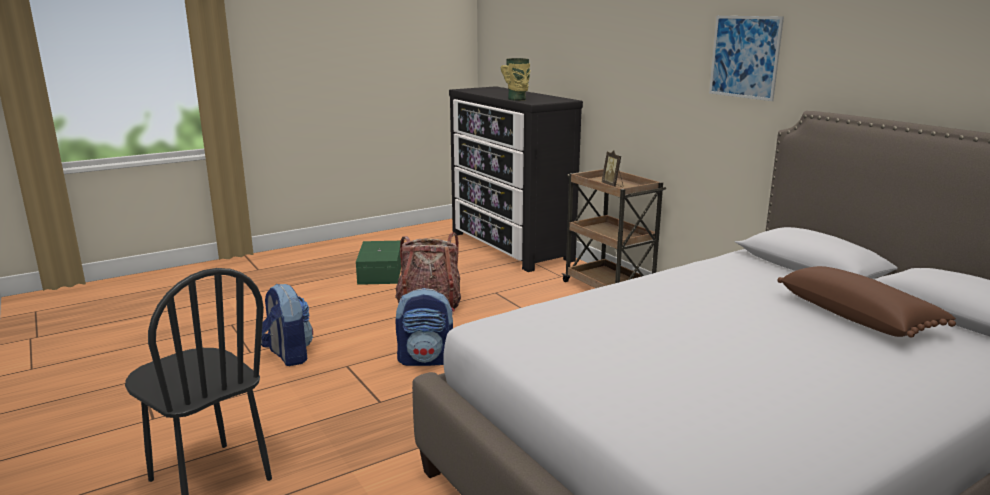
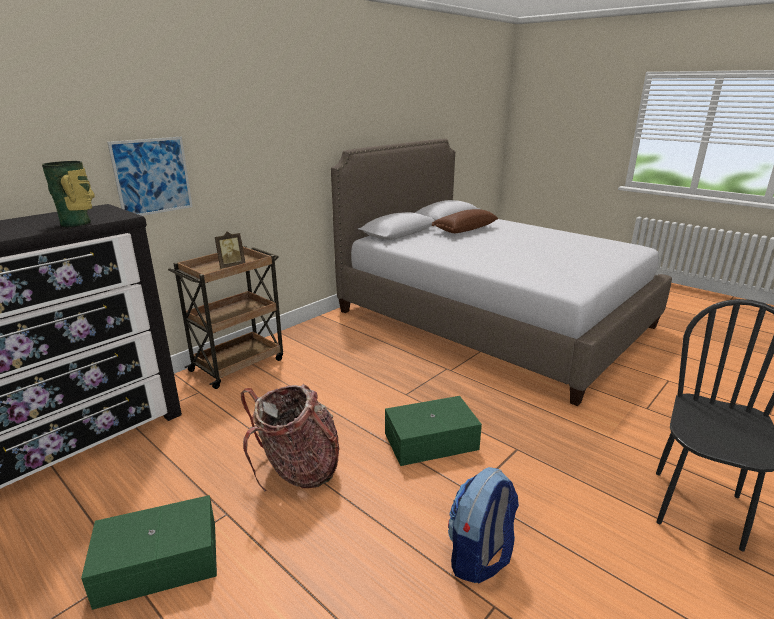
camera: 105 degrees left, 5 degrees up
(427, 360) = (429, 440): backpack -> green storage box
(744, 57) = (287, 122): picture -> picture (152, 176)

